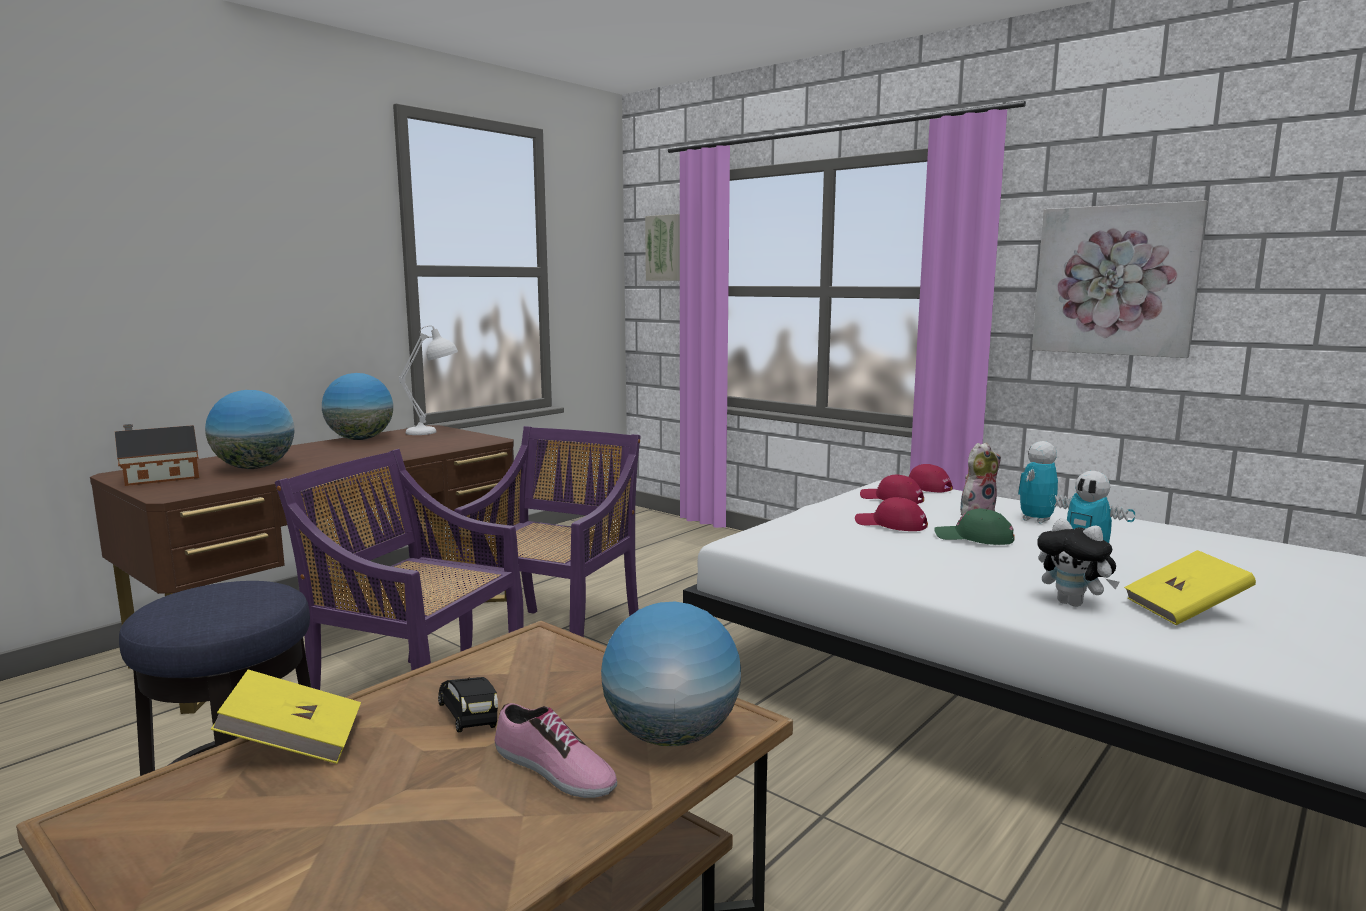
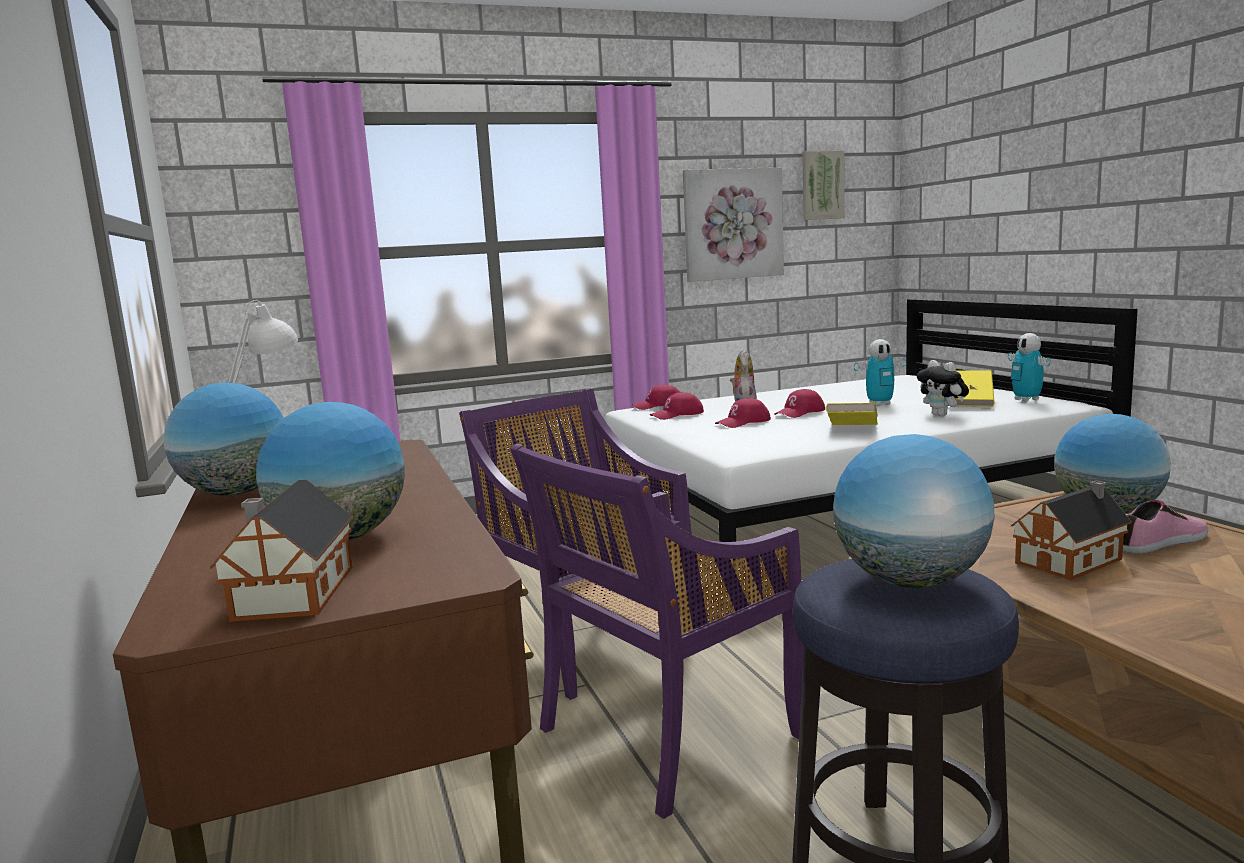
camera: 60 degrees left, 0 degrees up
(216, 604) = (911, 582): none -> globe
(294, 744) = (1122, 620): yellow book -> yellow book (852, 430)
(469, 718) = (1072, 560): black toy car -> toy house
(665, 248) = (250, 205): picture -> picture (821, 185)
(974, 538) = (800, 412): green cap -> red cap
(1036, 520) = (775, 399): toy robot -> toy robot (1026, 400)
(1073, 603) = (942, 415): plush toy -> plush toy turned 75 degrees clockwise

